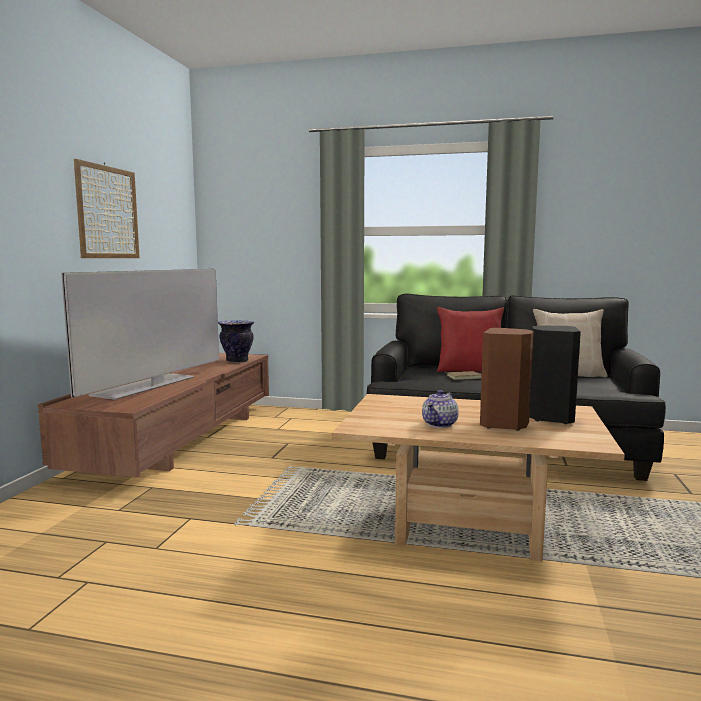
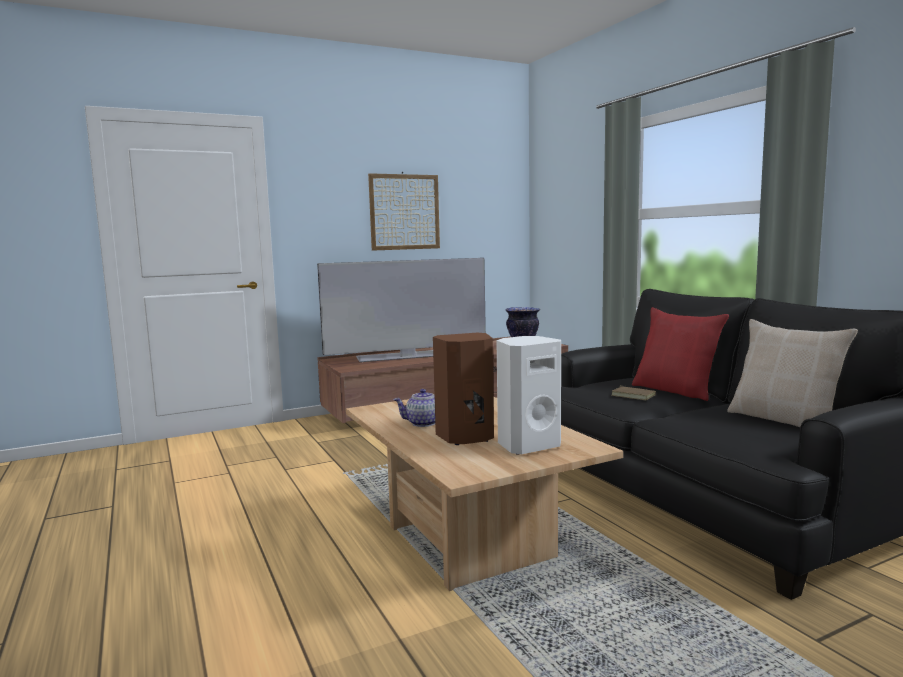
camera: 50 degrees right, 0 degrees up
(550, 418) = (527, 445): black speaker -> white speaker

